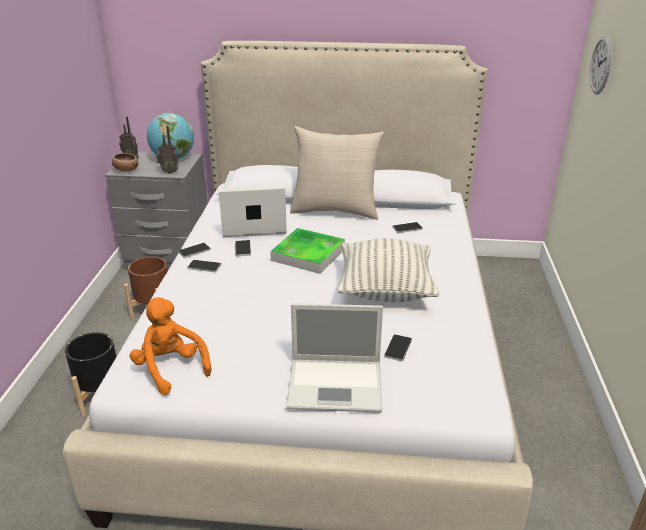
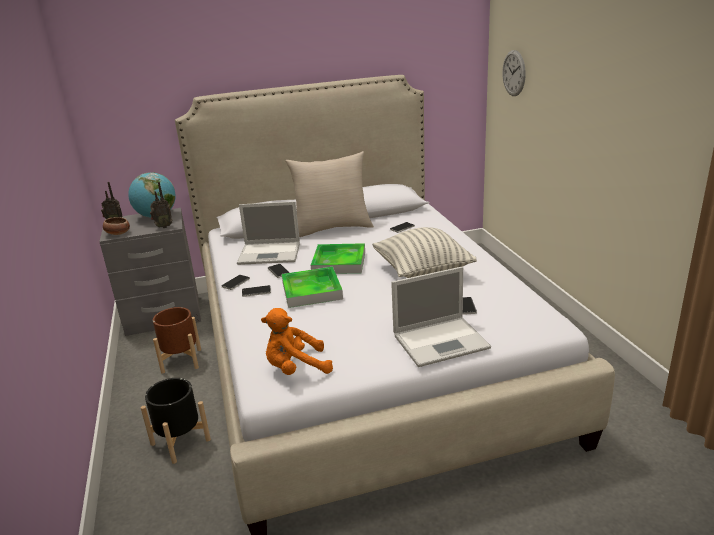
camera: 20 degrees left, 5 degrees down
(170, 368) = (296, 368): orange plush toy -> orange plush toy turned 45 degrees counterclockwise
(252, 225) = (271, 253): laptop -> laptop turned 150 degrees counterclockwise
(254, 281) = (311, 291): none -> tray

